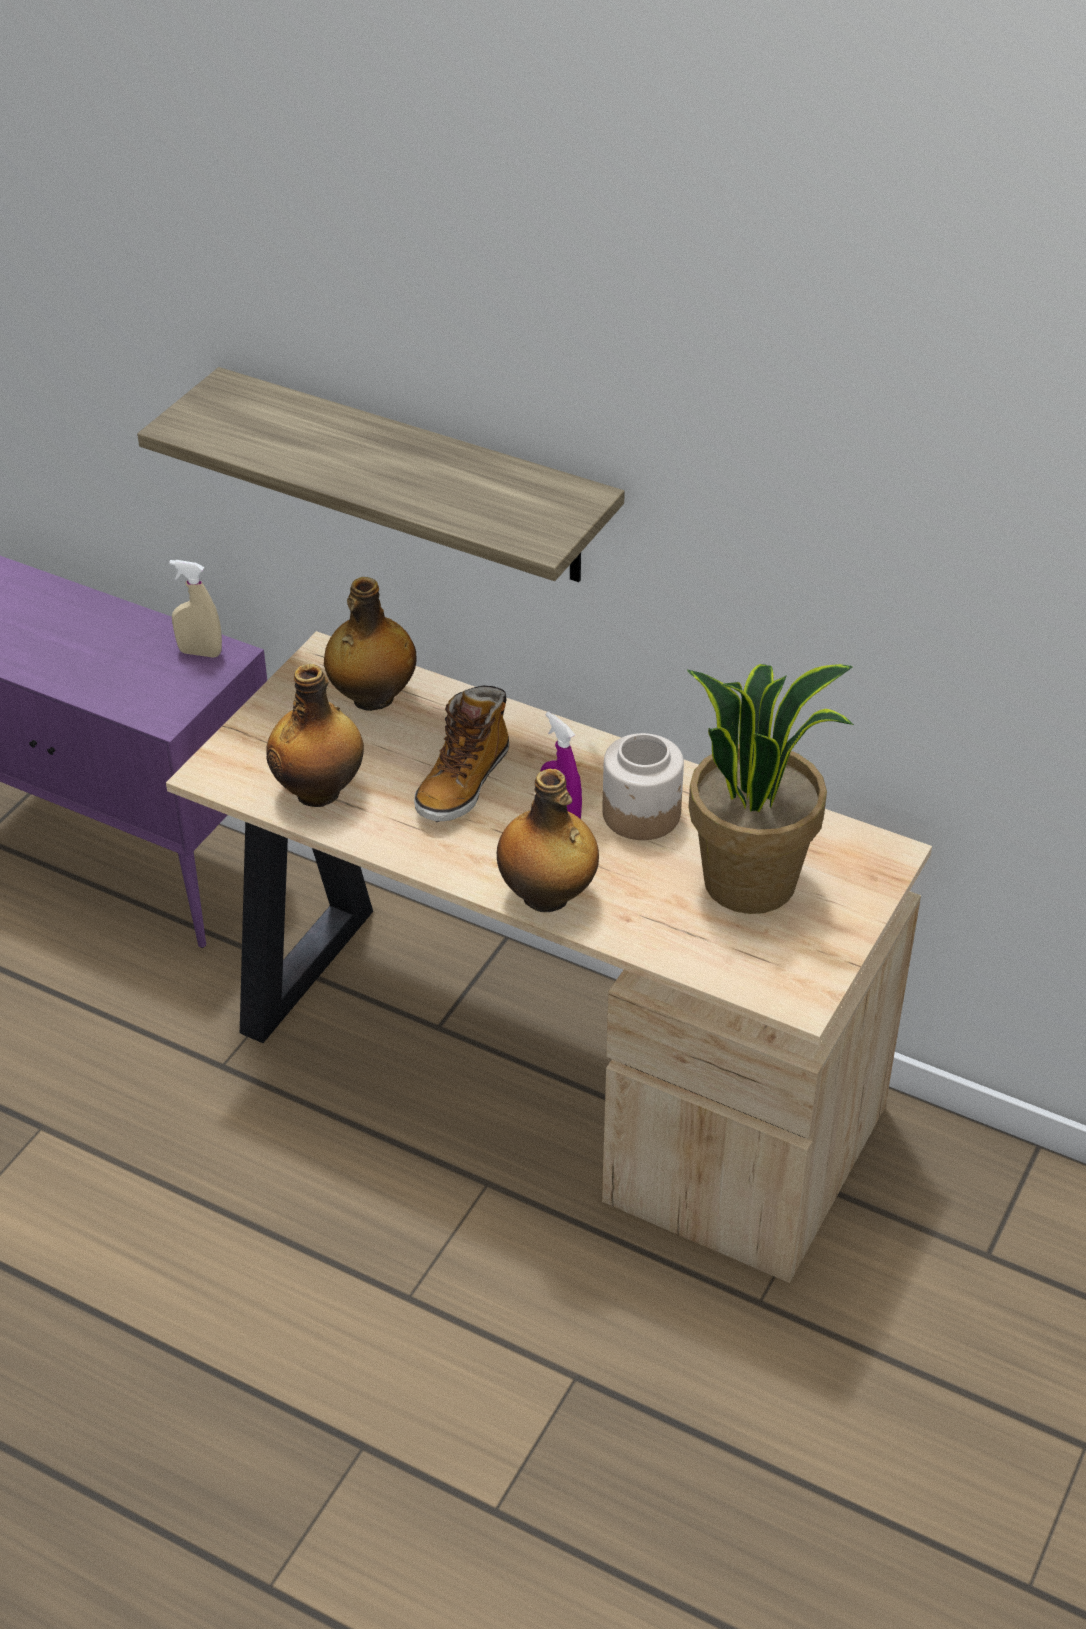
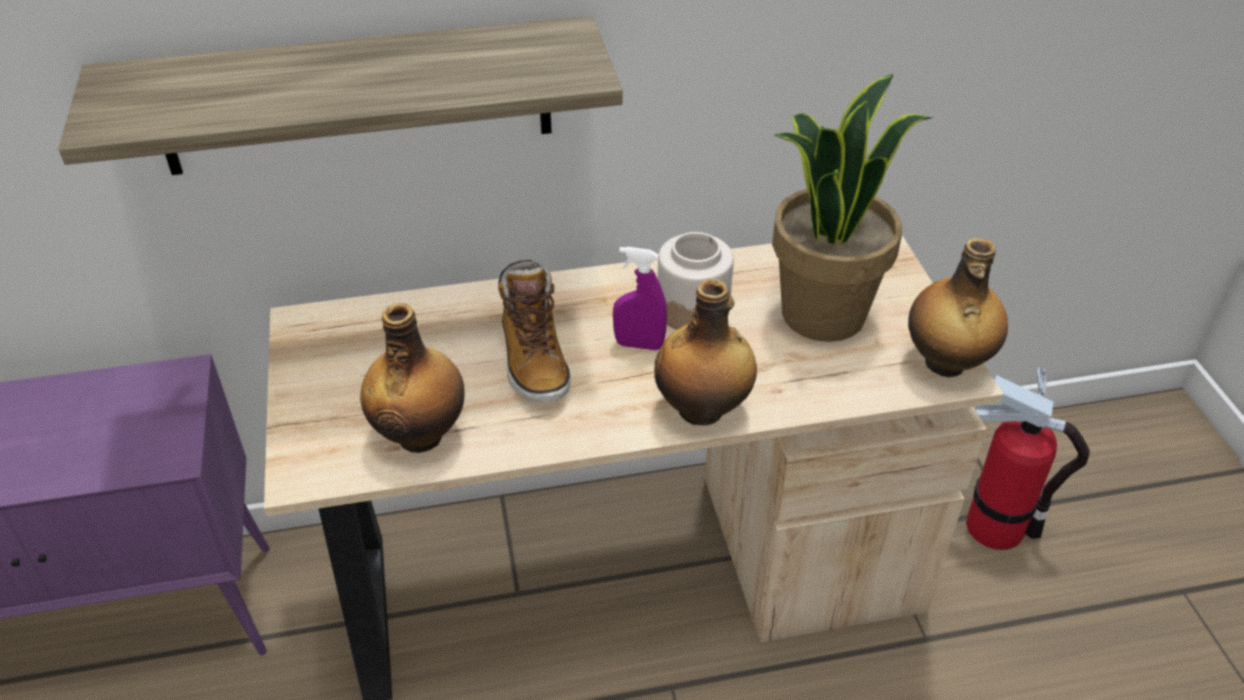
camera: 40 degrees left, 0 degrees up
(200, 652) = (152, 386): beige spray bottle -> none
(372, 698) = (381, 335): bottle -> bottle (945, 363)
(955, 1261) = (995, 526): none -> fire extinguisher

